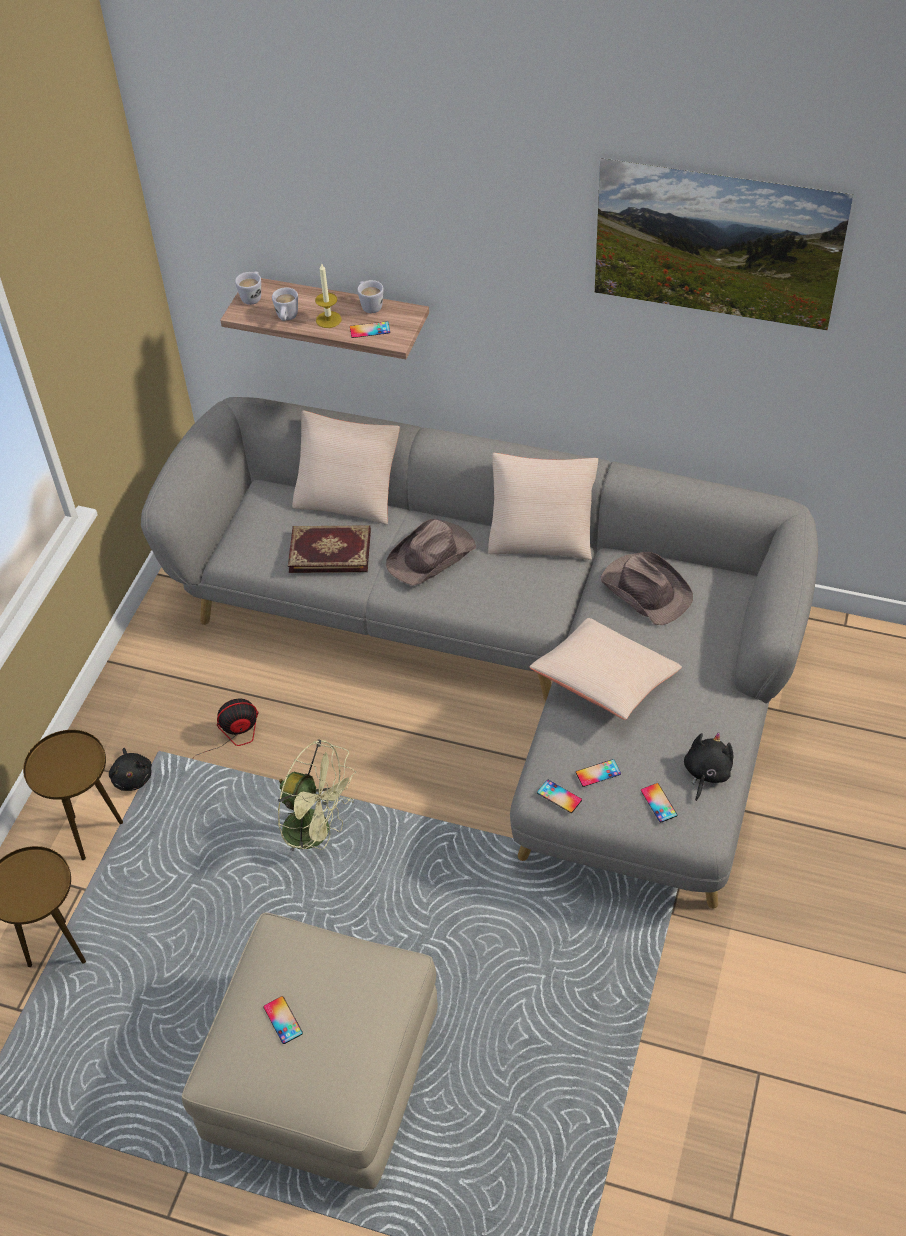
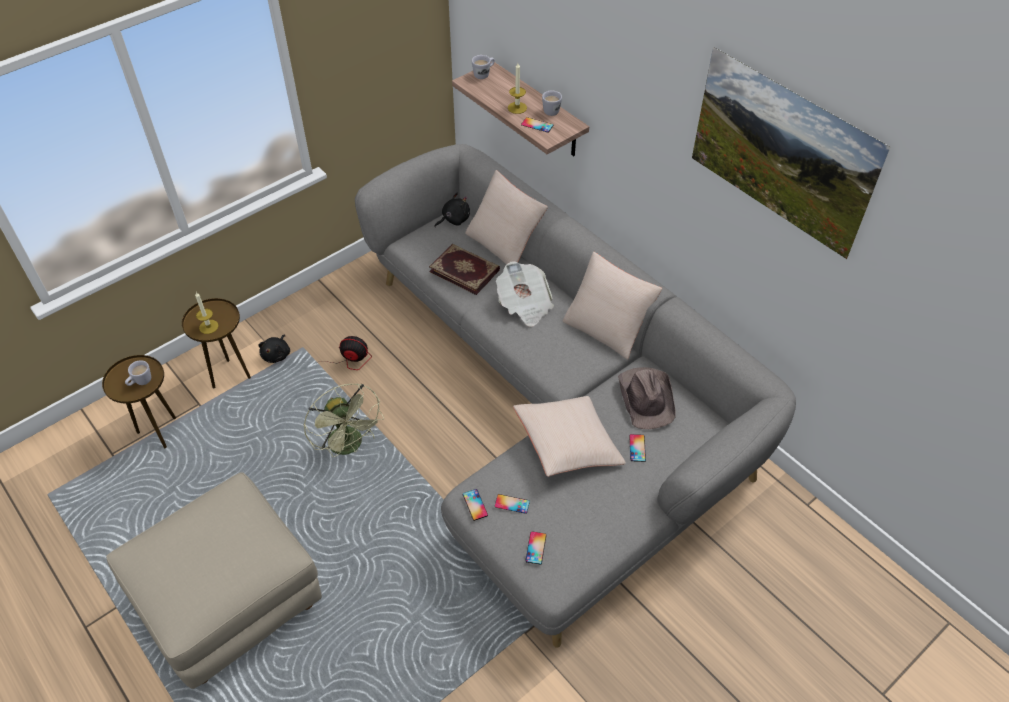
camera: 30 degrees right, 0 degrees up
(69, 773) = (208, 327): none -> candle
(283, 1020) = (189, 544): phone -> phone (637, 448)
(287, 318) = (492, 96): white mug -> white mug (140, 382)
(432, 556) = (524, 305): brown hat -> newspaper
(706, 773) = (585, 546): black plush toy -> black plush toy (454, 219)

